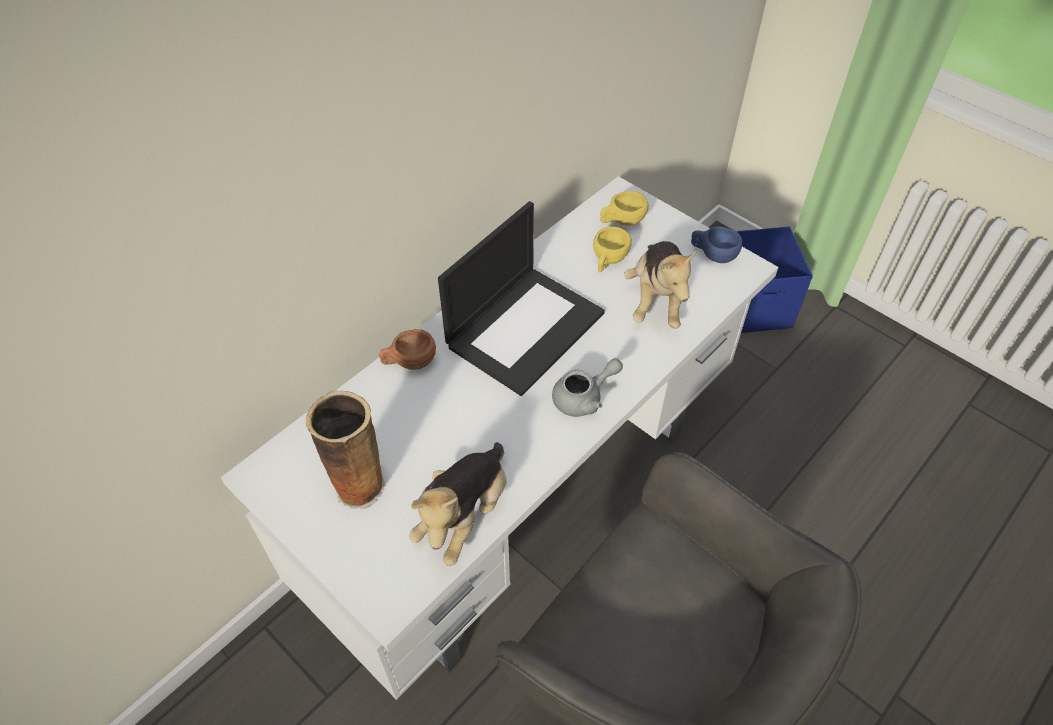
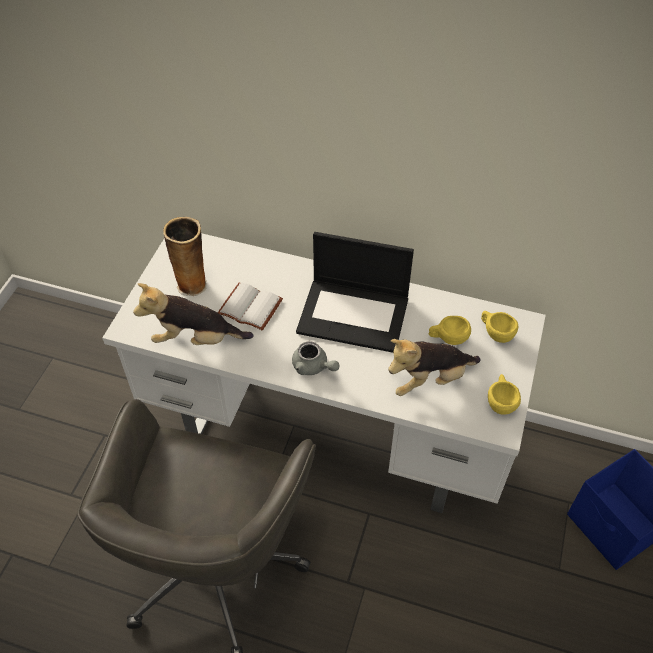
camera: 65 degrees right, 0 degrees up
(409, 362) = (291, 269): brown cup -> none
(446, 428) = (252, 306): none -> white book
(713, 255) = (500, 401): blue cup -> yellow cup

